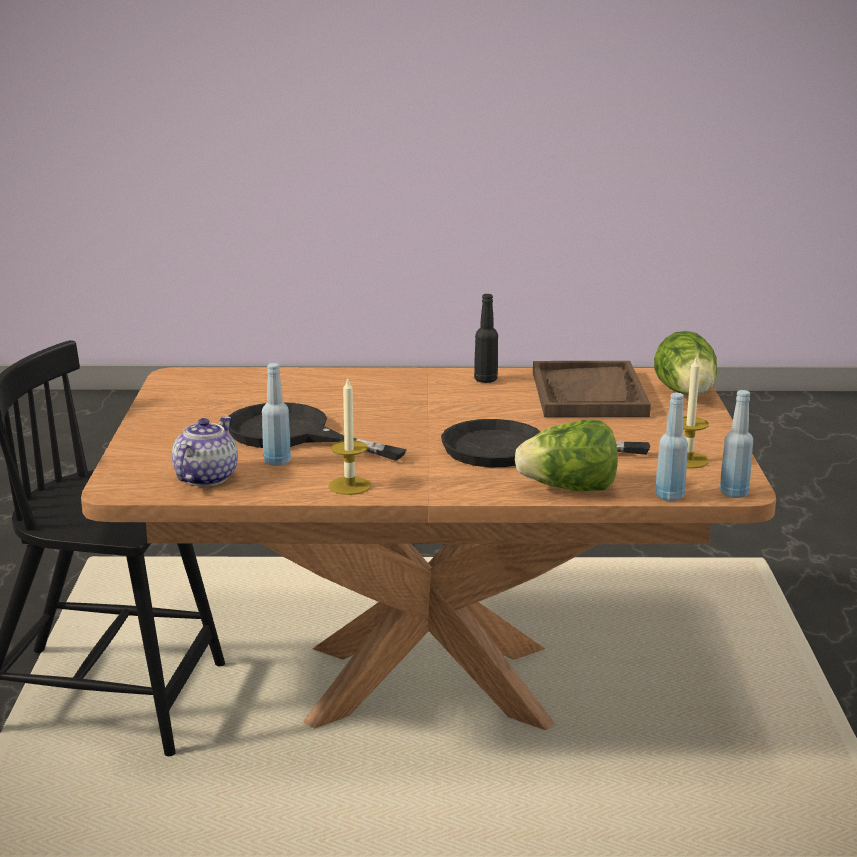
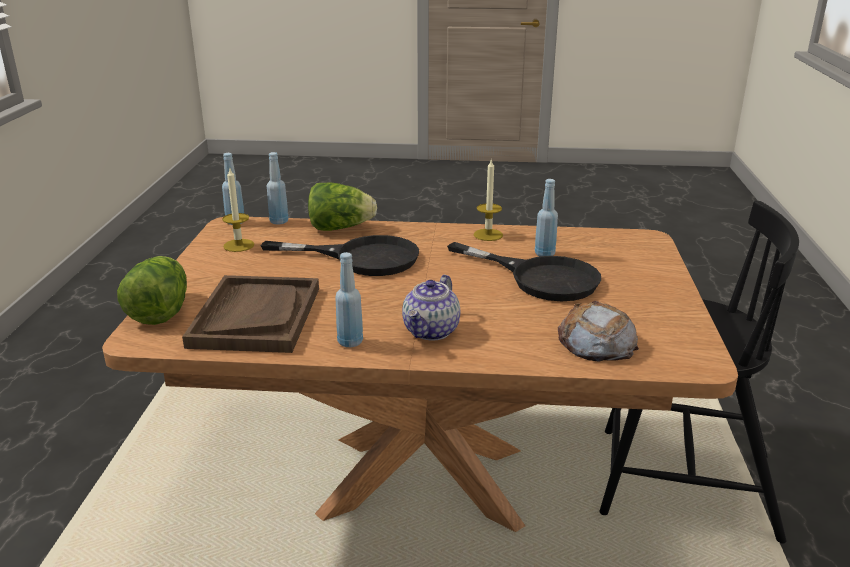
camera: 175 degrees left, 5 degrees up
(205, 477) = (592, 244): teapot -> teapot (431, 331)
(260, 386) = (596, 342): none -> bread
(485, 380) = (350, 342): black bottle -> blue bottle

